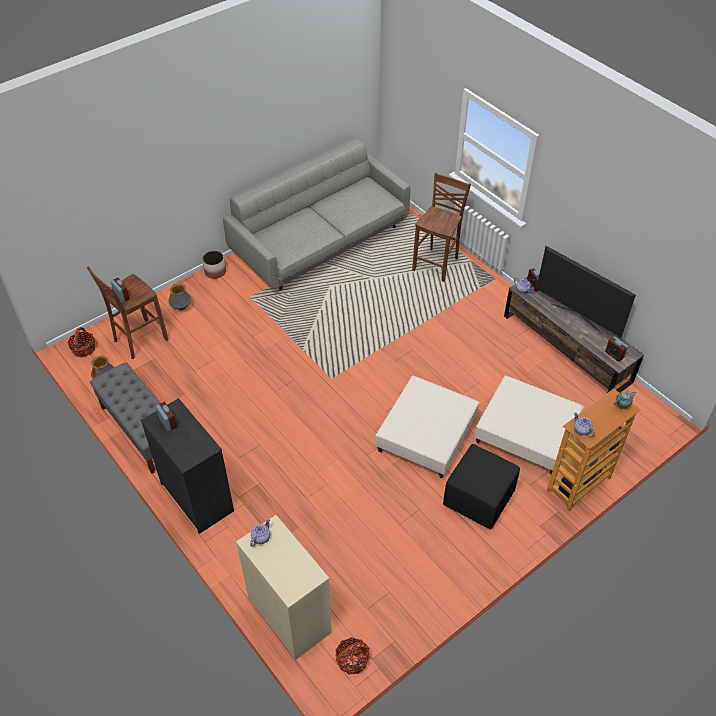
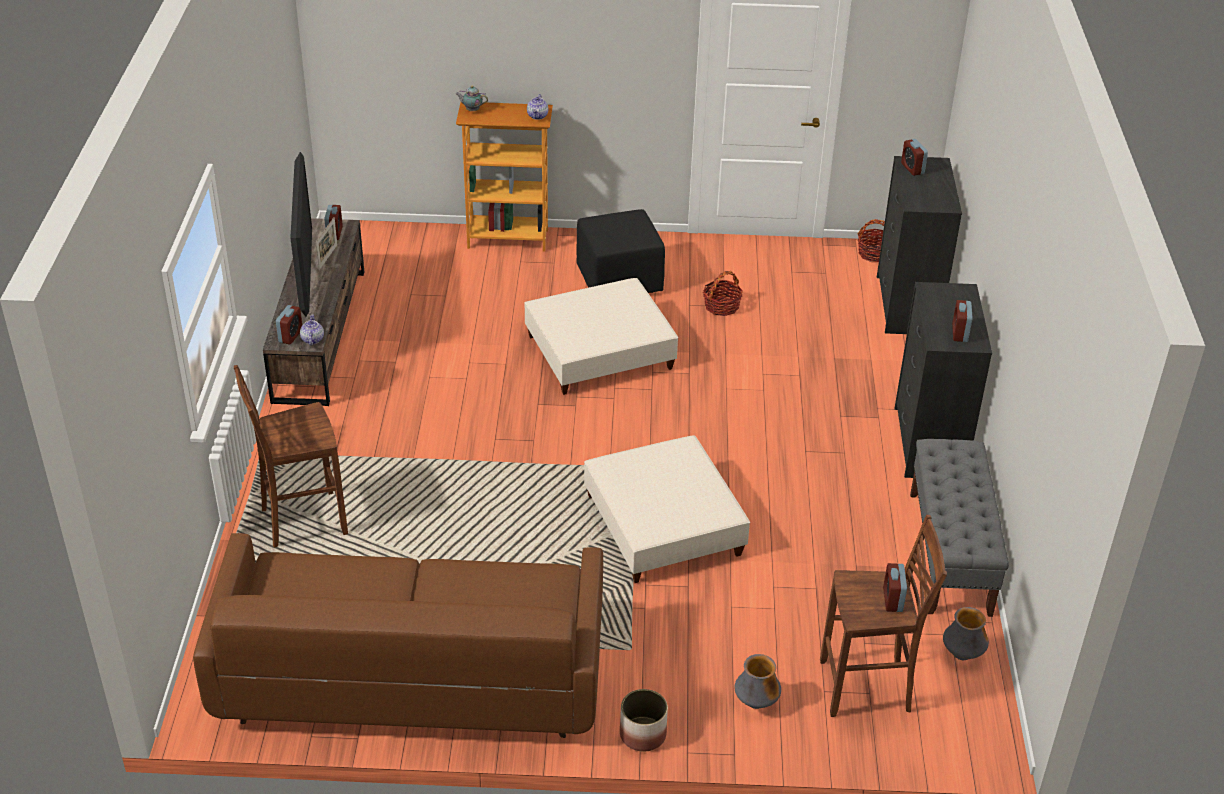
camera: 140 degrees left, 10 degrees down
(84, 349) = (970, 730): basket -> basket (721, 306)
(261, 537) = (934, 204): teapot -> none
(290, 615) = (906, 305): beige dresser -> black dresser
(304, 570) = (912, 168): none -> alarm clock
(321, 241) = (412, 674): grey sofa -> brown sofa
(526, 433) = (492, 297): beige ottoman -> beige ottoman (663, 526)
(592, 338) = (328, 257): none -> picture frame

